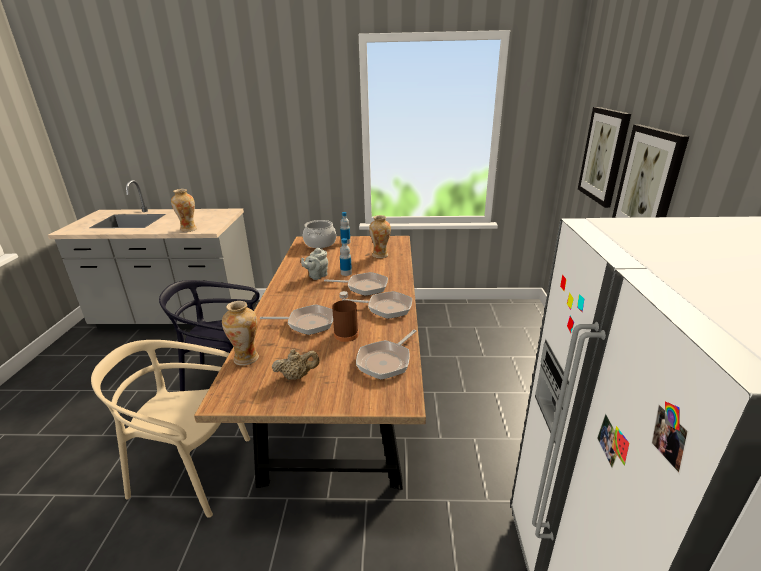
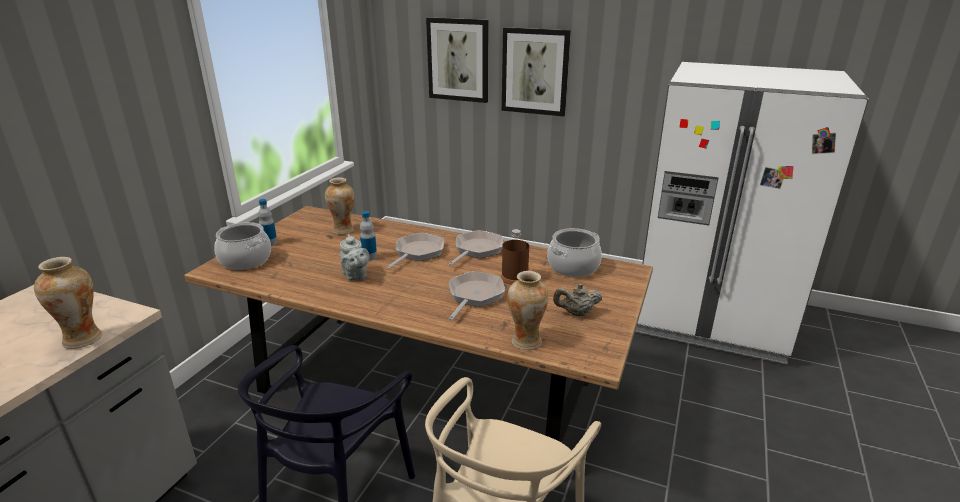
camera: 70 degrees left, 0 degrees up
(297, 376) = (576, 313): beige teapot -> beige teapot turned 105 degrees counterclockwise
(386, 361) = (573, 267): frying pan -> cooking pot

